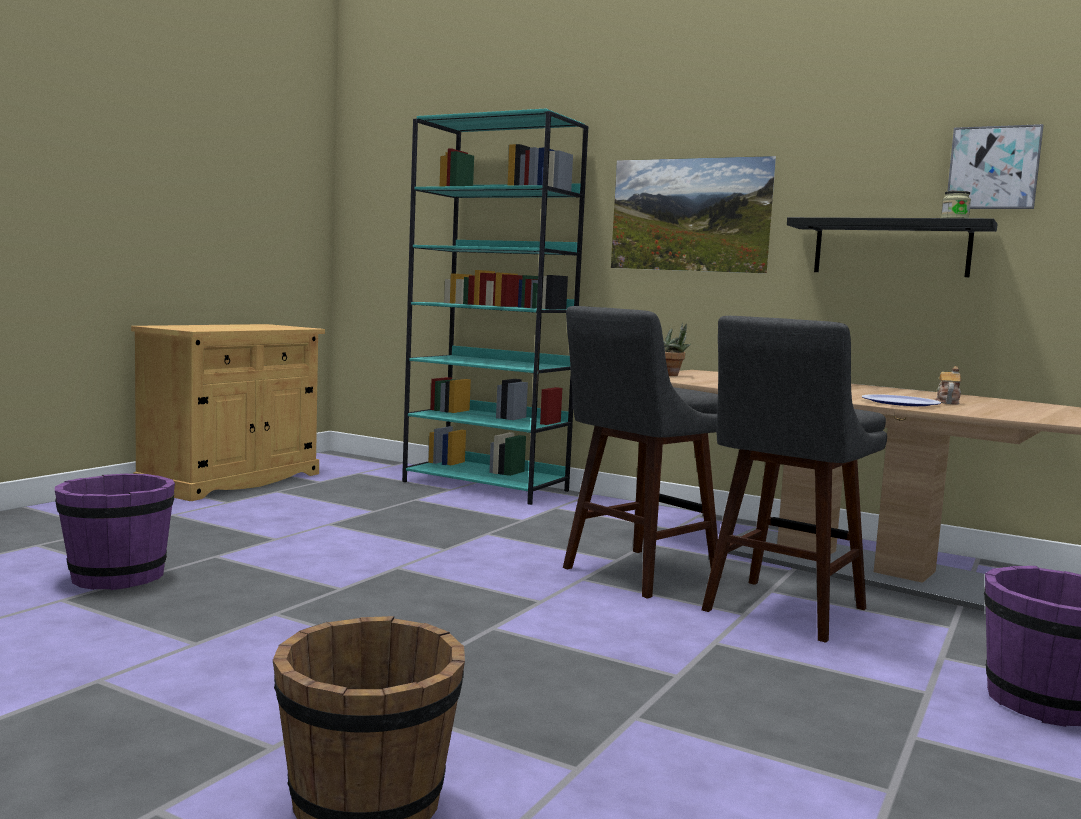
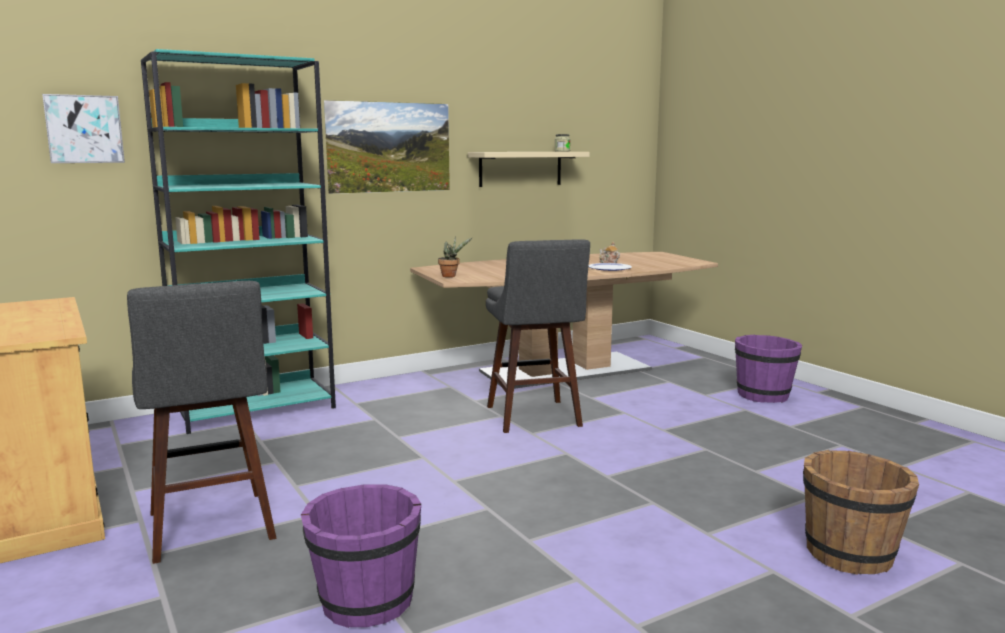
camera: 60 degrees left, 5 degrees up
(781, 611) = (626, 404): grey stool -> grey stool (212, 529)
(891, 248) = (520, 168): black shelf -> beige shelf
(993, 168) = (566, 118): picture -> picture (84, 129)

